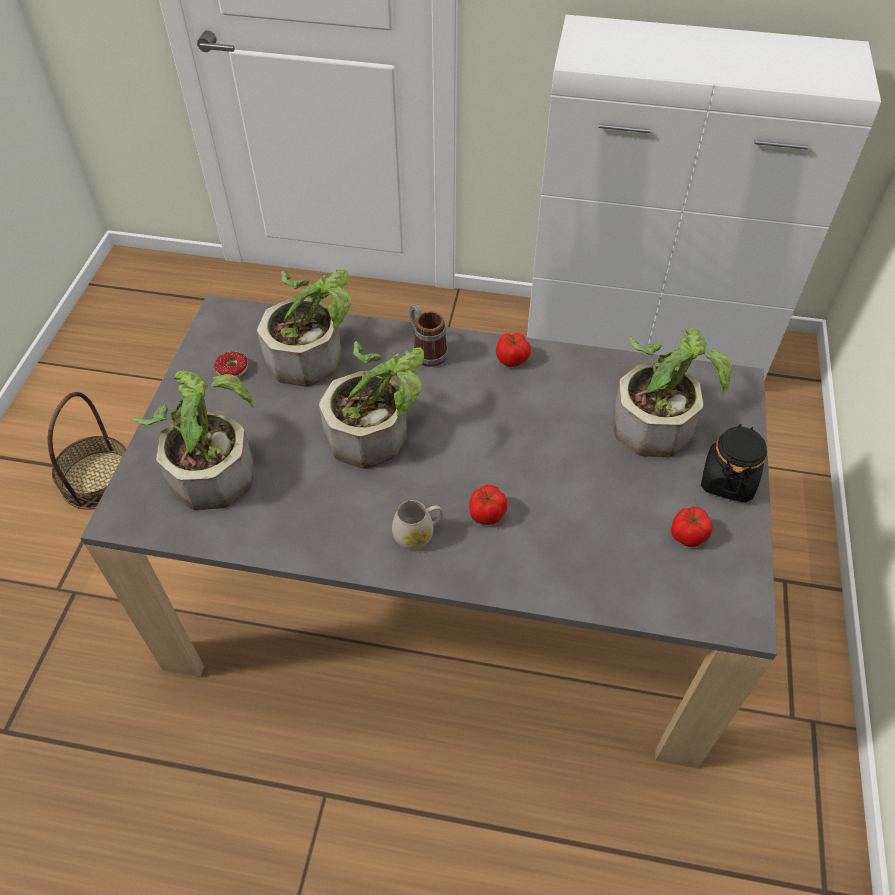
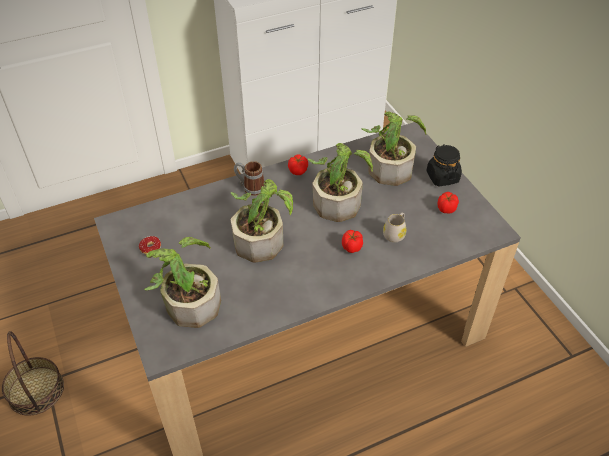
camera: 35 degrees left, 5 degrees down
(313, 353) = (189, 217): potted plant -> potted plant (338, 199)
(418, 533) = (328, 273): white mug -> white mug (395, 234)

